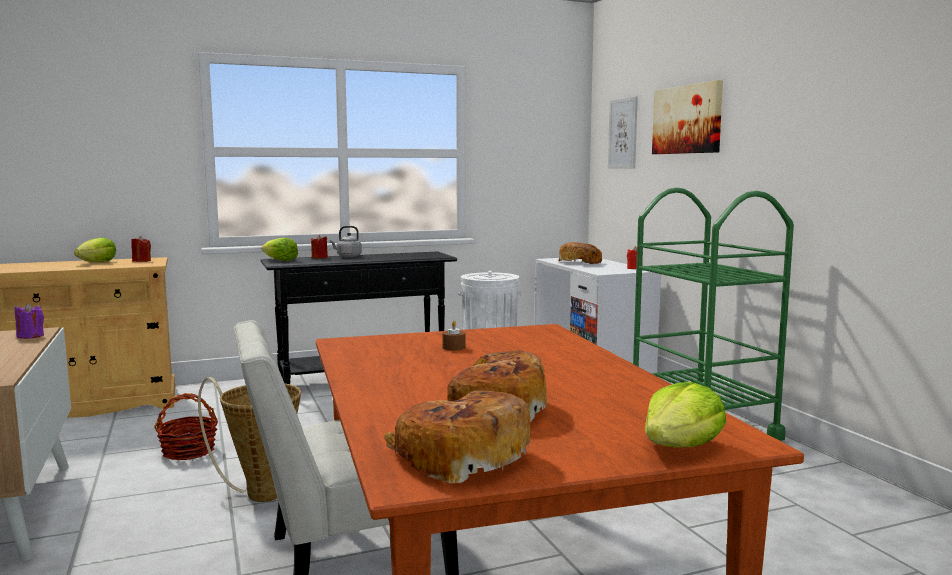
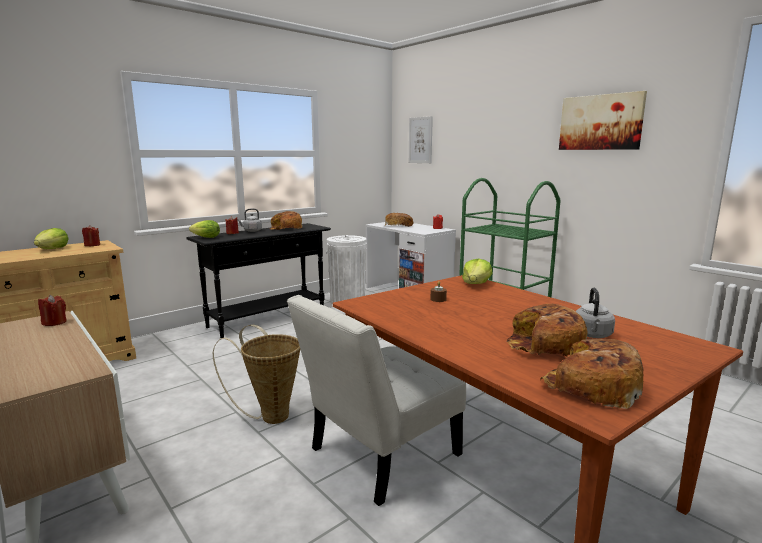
camera: 20 degrees left, 5 degrees up
(30, 336) = (54, 322): purple candle -> red candle
(188, 451) = (183, 393): basket -> none
(395, 255) = (285, 228): none -> bread
(588, 407) = (592, 335): none -> grey kettle
(680, 447) = (685, 357): lettuce -> lettuce (476, 284)
(687, 119) = (474, 133): picture -> picture (600, 122)

